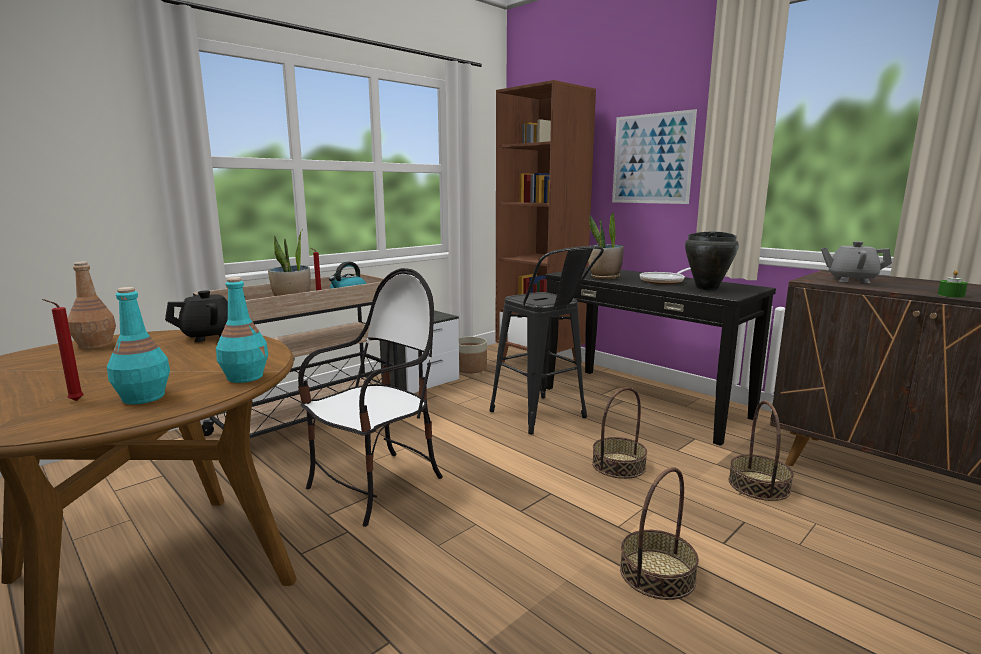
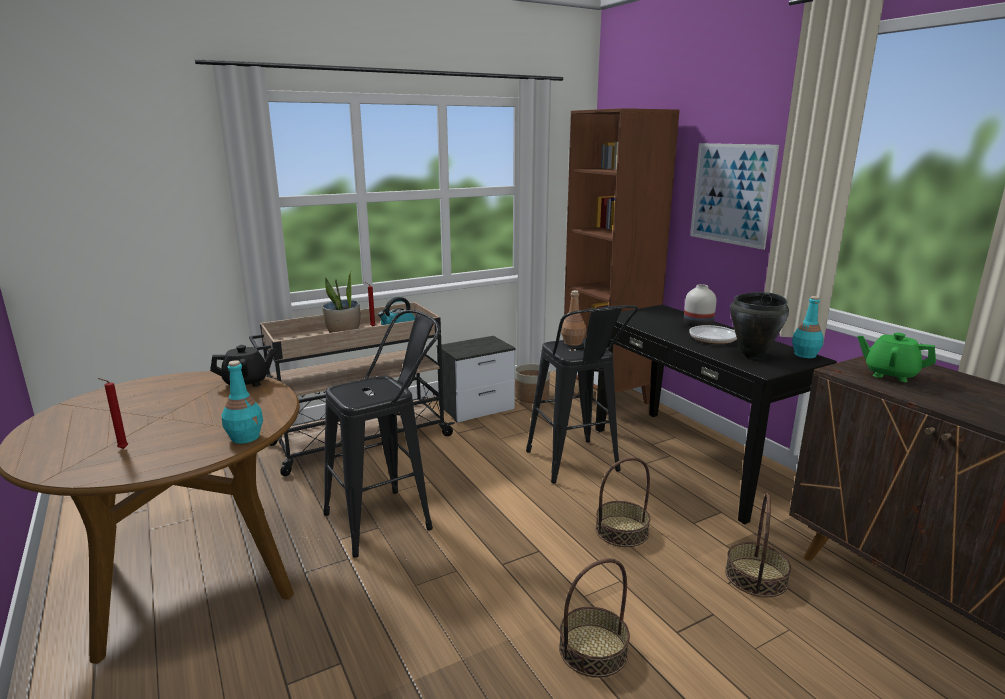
camera: 15 degrees right, 5 degrees up
(95, 345) = (161, 385): brown bottle -> brown bottle (572, 343)
(143, 397) = (166, 451): turquoise bottle -> turquoise bottle (804, 355)
(376, 486) = (389, 518): chair -> black stool
(604, 277) = (656, 327): potted plant -> none
(638, 275) = (698, 325): none -> white vase
(851, 280) = (890, 374): grey teapot -> green teapot
(951, 295) = (973, 416): green candle -> none

